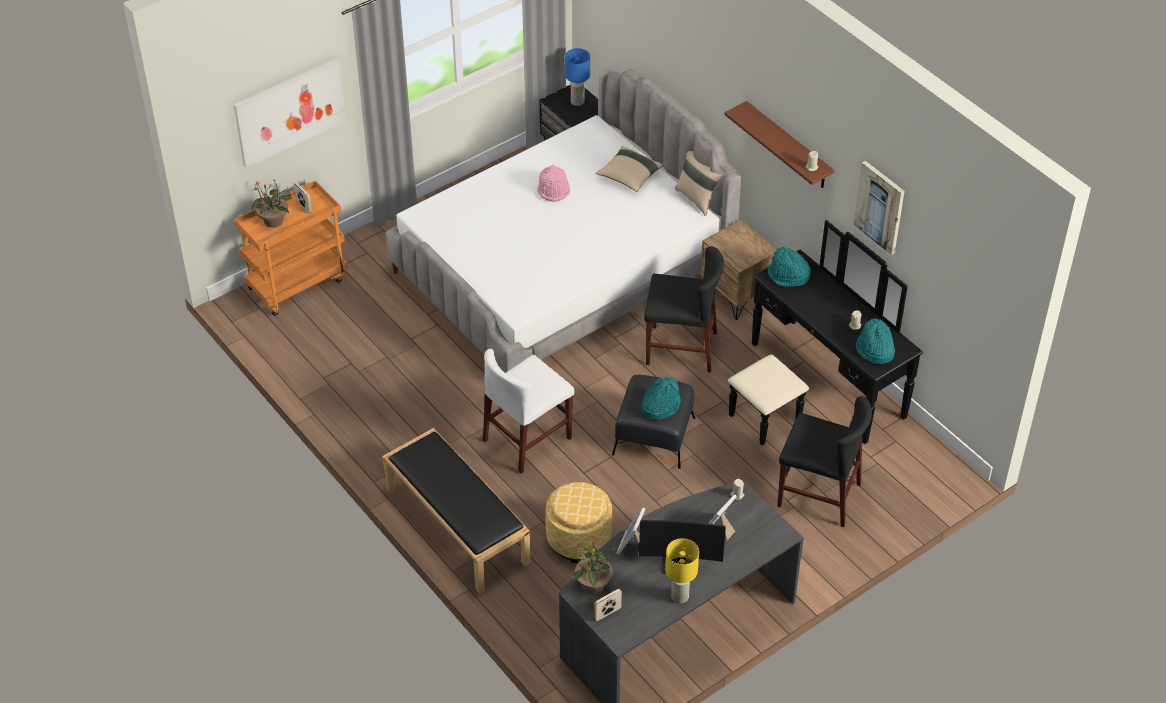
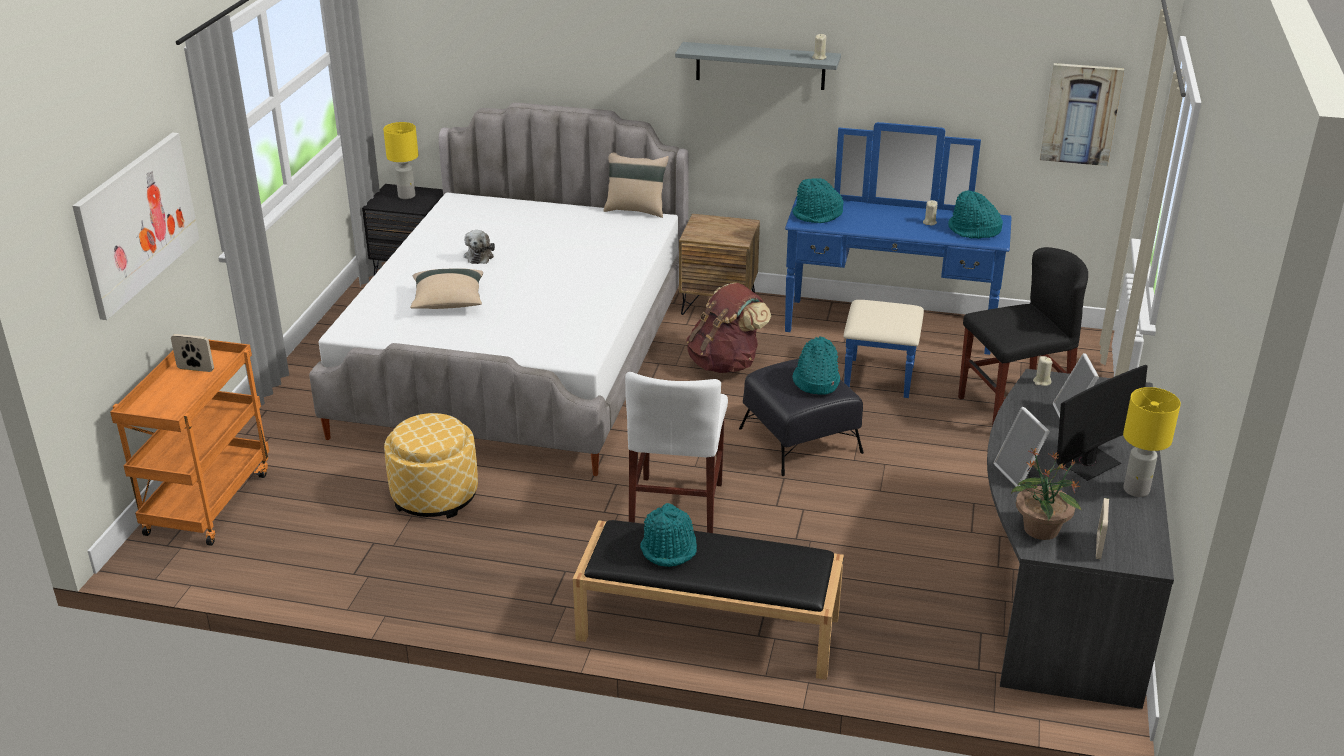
camera: 40 degrees left, 15 degrees down
(274, 221) = (168, 396): potted plant -> none
(441, 469) = (669, 548): none -> turquoise hat
(553, 190) = (479, 256): pink hat -> plush toy
(577, 101) = (406, 195): blue table lamp -> yellow table lamp
(579, 538) = (855, 564): ottoman -> ottoman (435, 495)
(629, 177) = (545, 219): beige pillow -> beige pillow (448, 302)
(681, 348) = (726, 363): black chair -> brown backpack
(788, 146) = (760, 66): brown shelf -> grey shelf
(813, 389) = (888, 338): black dresser -> blue dresser
(880, 207) = (921, 60): picture -> picture (1081, 114)

